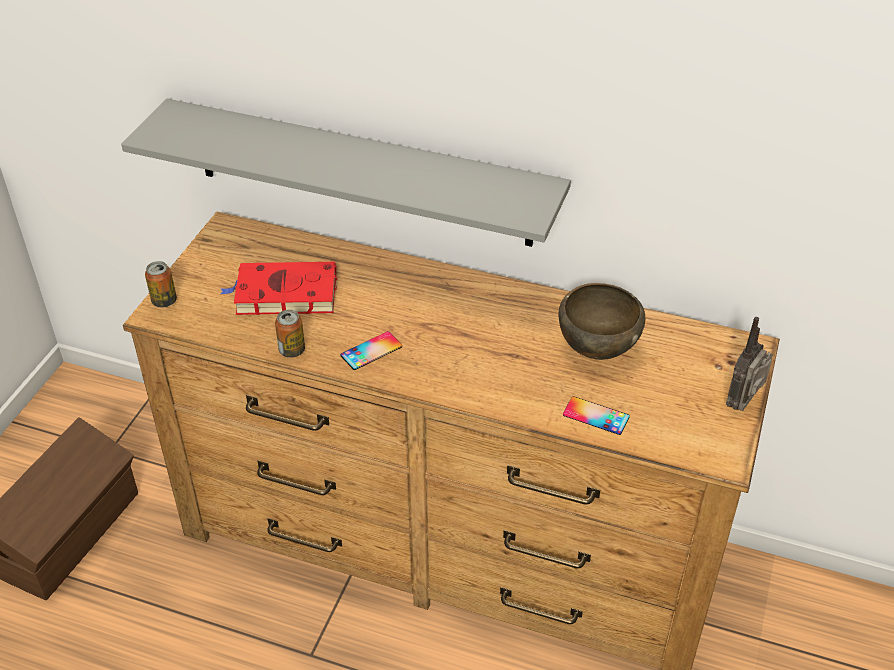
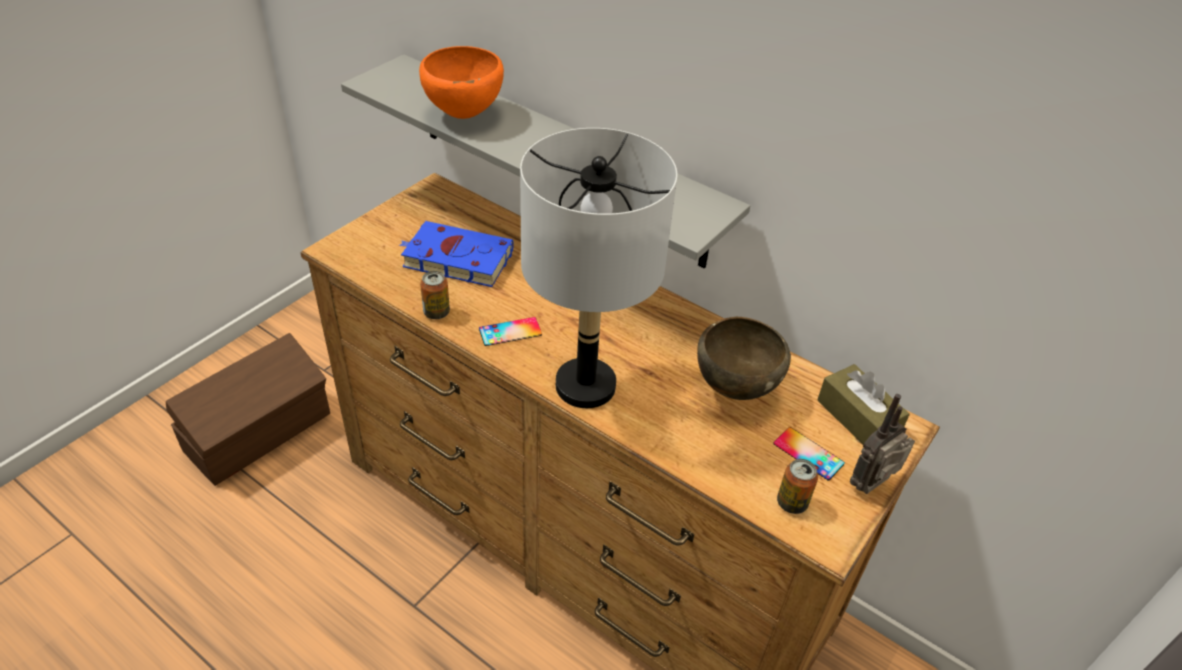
camera: 15 degrees right, 0 degrees up
(164, 301) = (346, 240): can -> can (792, 503)
(264, 150) = (464, 115): none -> orange bowl
(283, 294) = (455, 259): red book -> blue book
(464, 382) = (586, 385): none -> grey table lamp
(596, 416) = (705, 456): phone -> phone (808, 453)
(710, 349) = (857, 418): none -> brown tissue box

